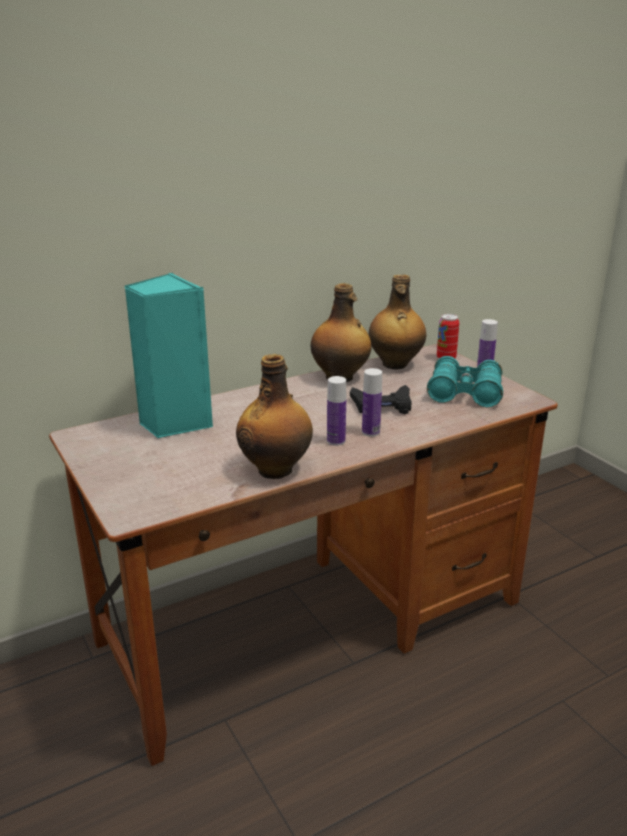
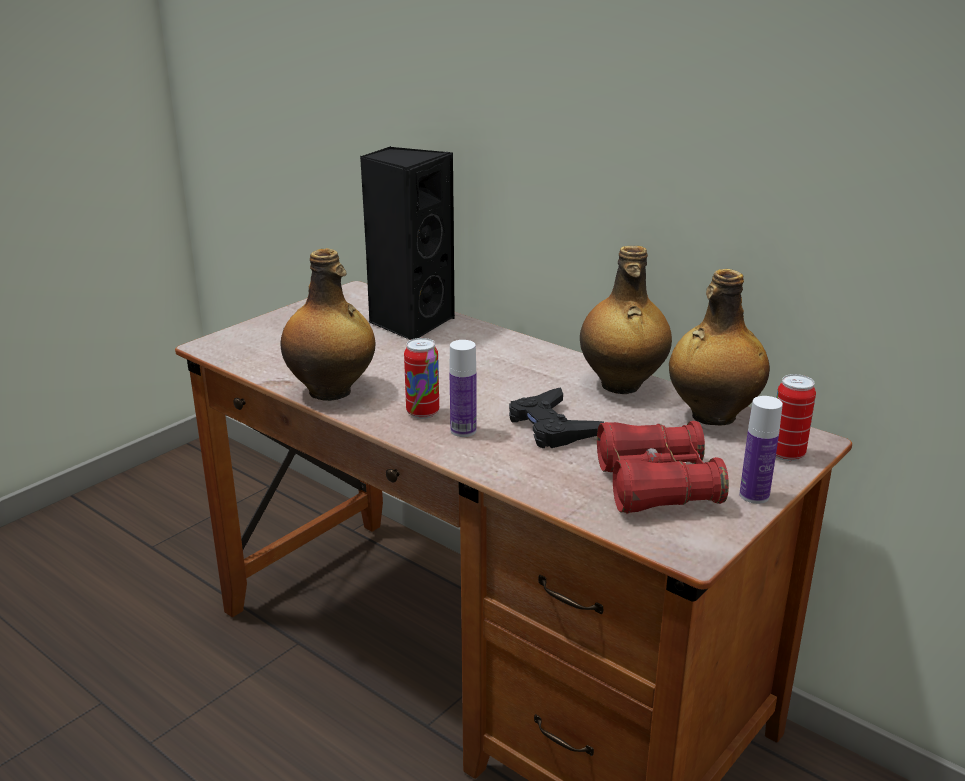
camera: 70 degrees right, 0 degrees up
(174, 423) = (410, 322): turquoise speaker -> black speaker
(336, 441) = (422, 412): bottle -> can
(465, 393) = (656, 485): turquoise binoculars -> red binoculars

